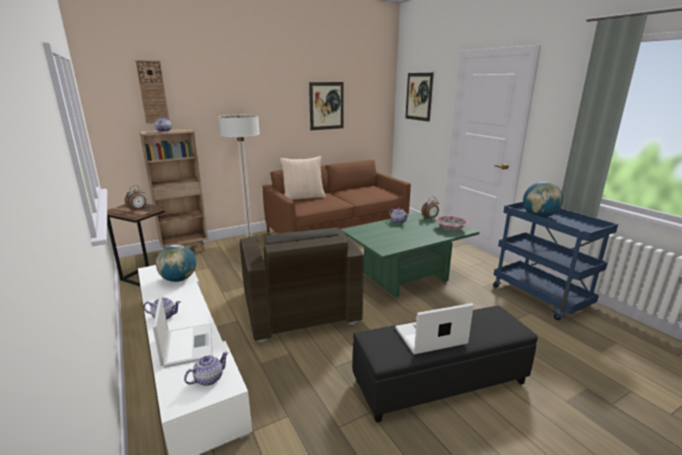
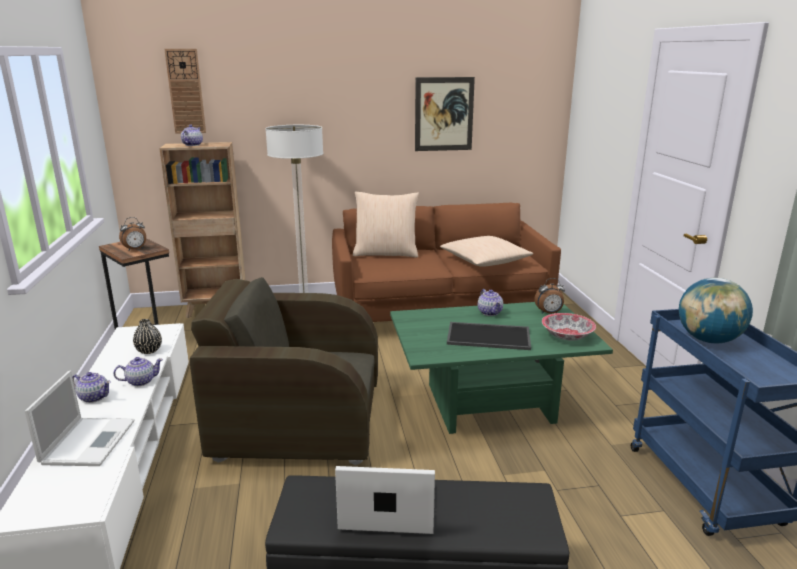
camera: 20 degrees right, 0 degrees up
(179, 279) = (149, 350): globe -> black vase
(208, 379) = (75, 492): teapot -> teapot (140, 381)
(298, 308) = (298, 420): brown armchair -> brown armchair turned 90 degrees clockwise
(367, 195) = (484, 261): none -> beige pillow
(410, 234) = (489, 336): none -> tray
(419, 96) = (598, 103): picture -> none

